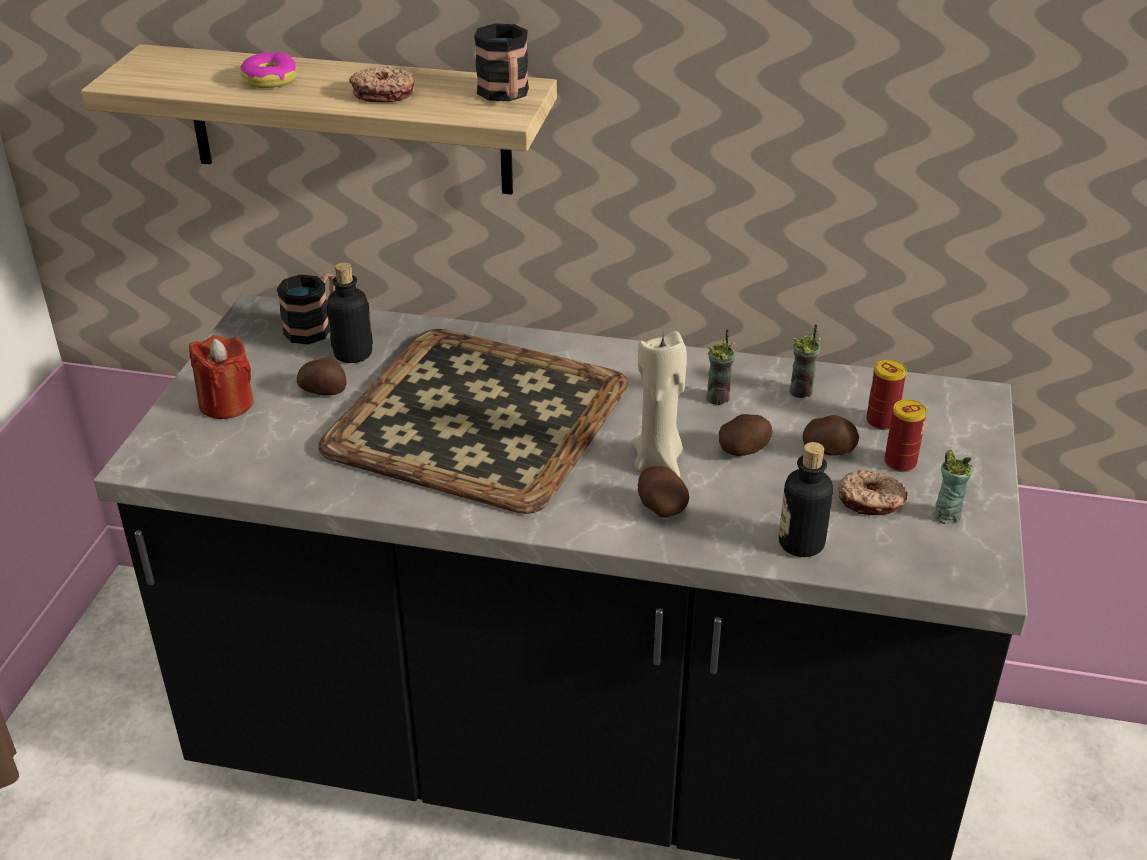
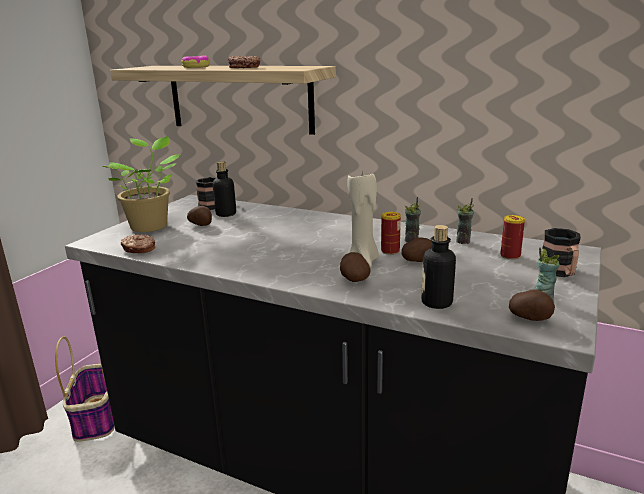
camera: 15 degrees right, 15 degrees down
(113, 733) = (98, 418): none -> basket
(226, 403) = (151, 225): red candle -> potted plant
(477, 416) = (272, 238): tray -> none
(505, 95) = (304, 67): mug -> mug (560, 273)
(828, 451) = (471, 265): potato -> potato (529, 318)
(870, 502) = (491, 288): donut -> donut (139, 249)
(900, 463) = (517, 273): can -> can (390, 251)

